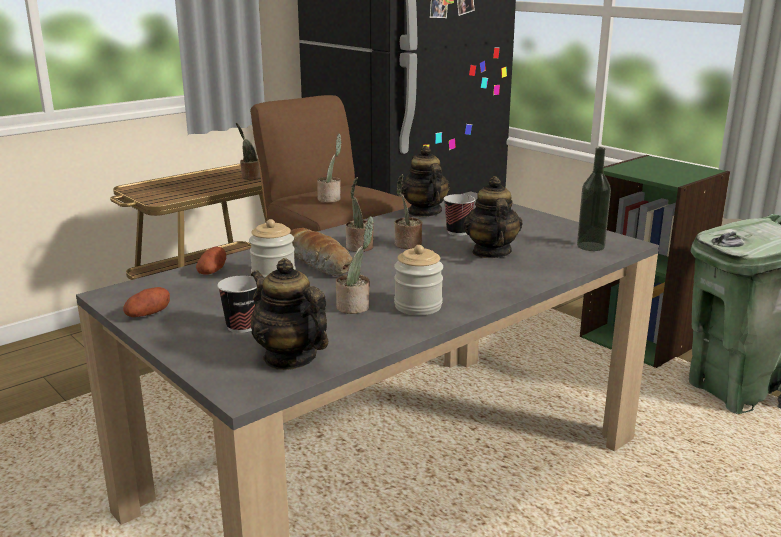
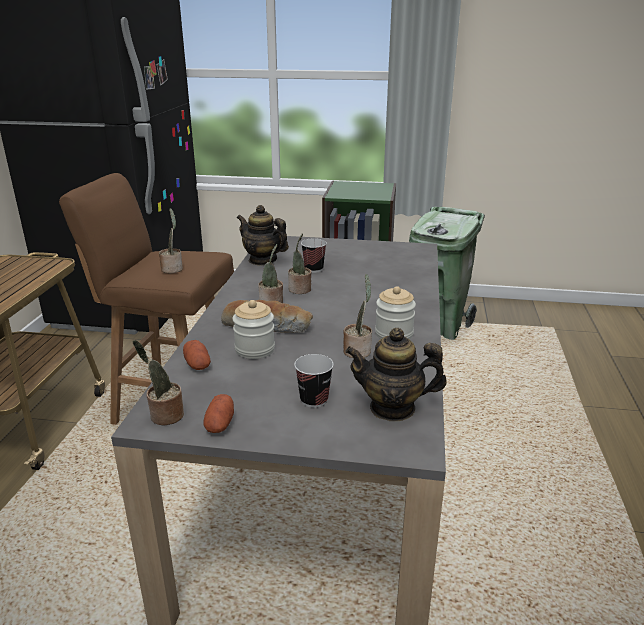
camera: 40 degrees left, 5 degrees up
(250, 177) = (31, 267): potted plant -> potted plant (164, 416)
(491, 252) = (362, 278): teapot -> none
(590, 246) = (407, 255): bottle -> none

